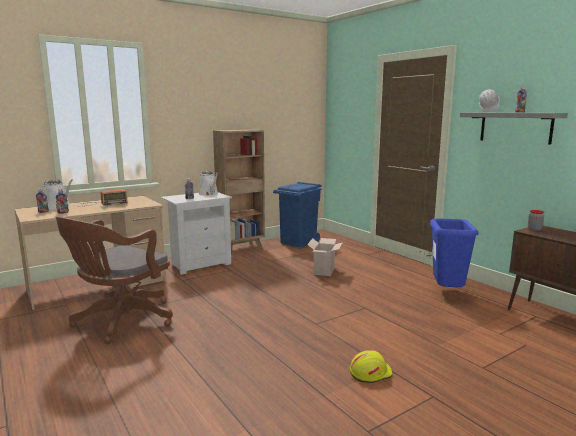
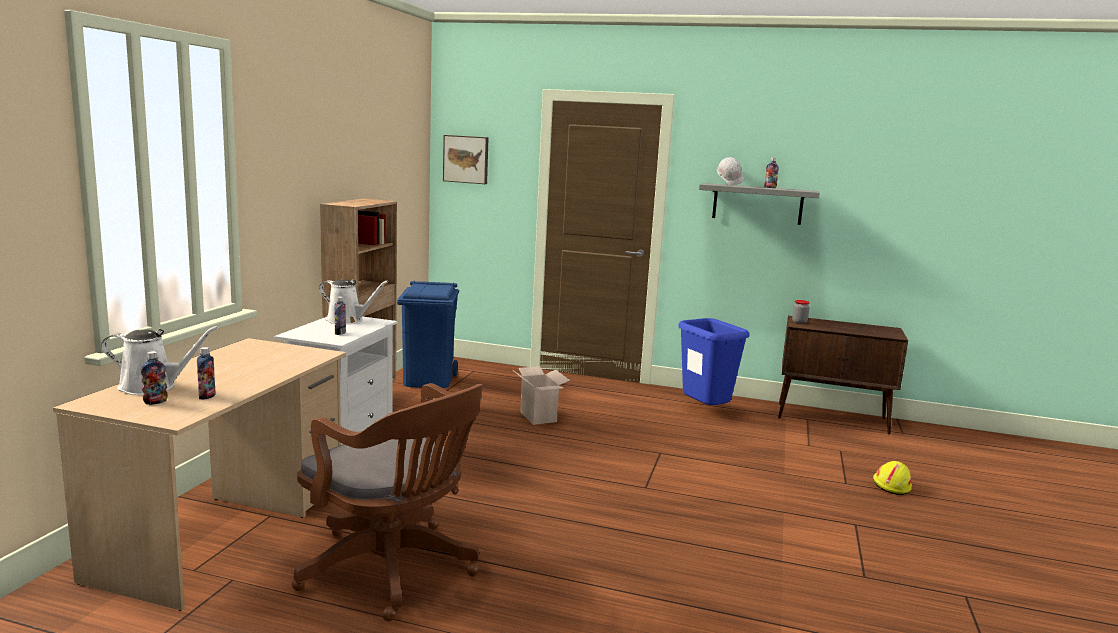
camera: 40 degrees left, 0 degrees up
(100, 204) = (223, 367): radio -> none
(121, 322) = (394, 571): brown office chair -> brown office chair turned 45 degrees counterclockwise
(341, 107) = (466, 159): none -> picture
(370, 373) = (779, 522): yellow hard hat -> yellow hard hat (891, 485)

